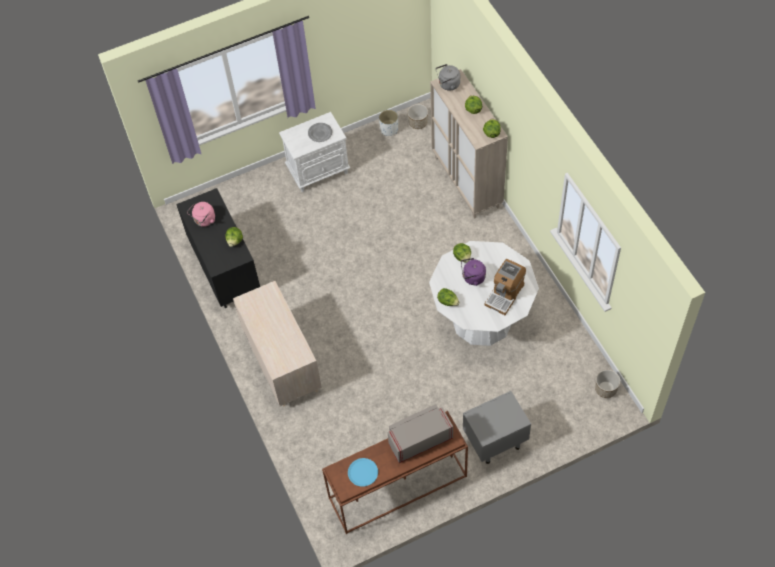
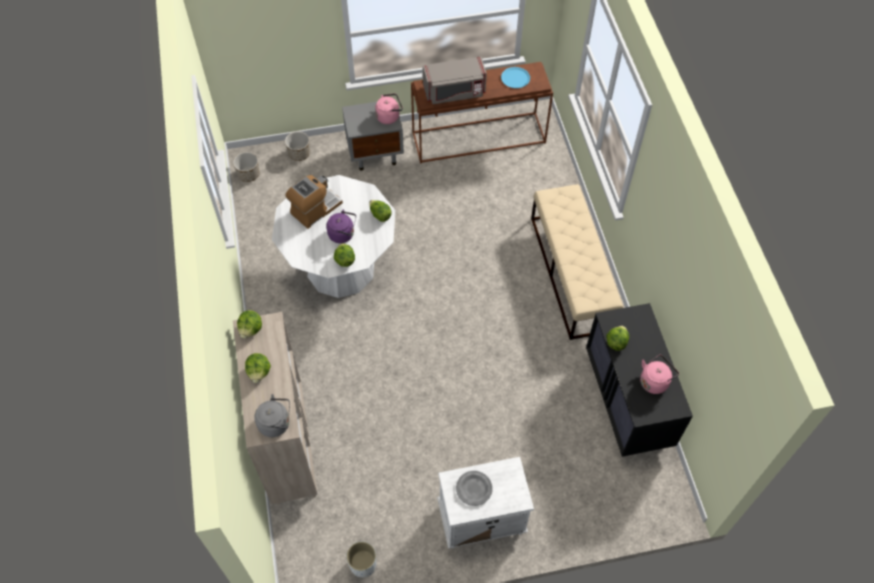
camera: 170 degrees left, 0 degrees up
(282, 362) = (571, 273): beige dresser -> beige bench
(418, 123) = (318, 564): planter -> planter (299, 154)
(480, 423) = (389, 116): none -> pink kettle

